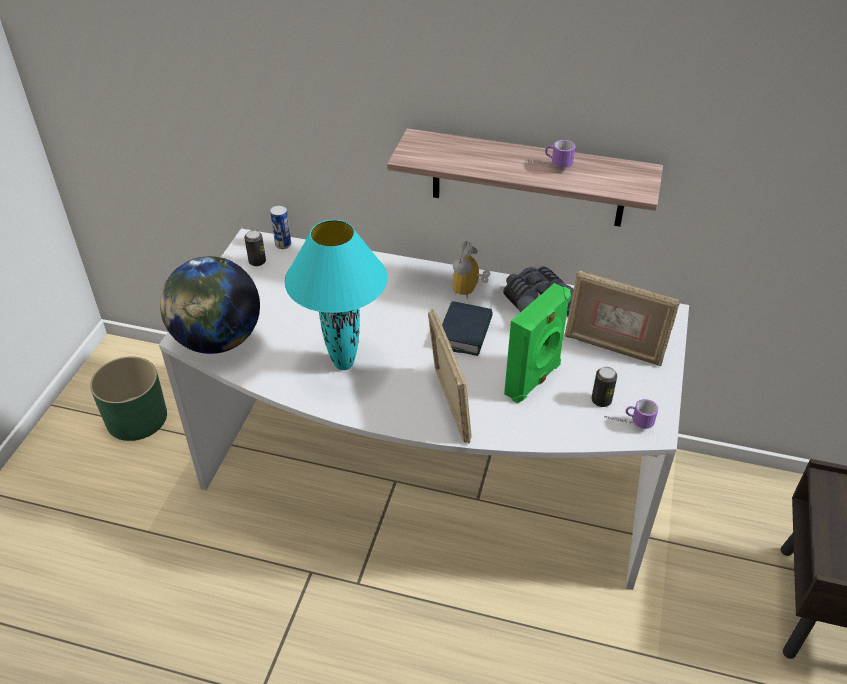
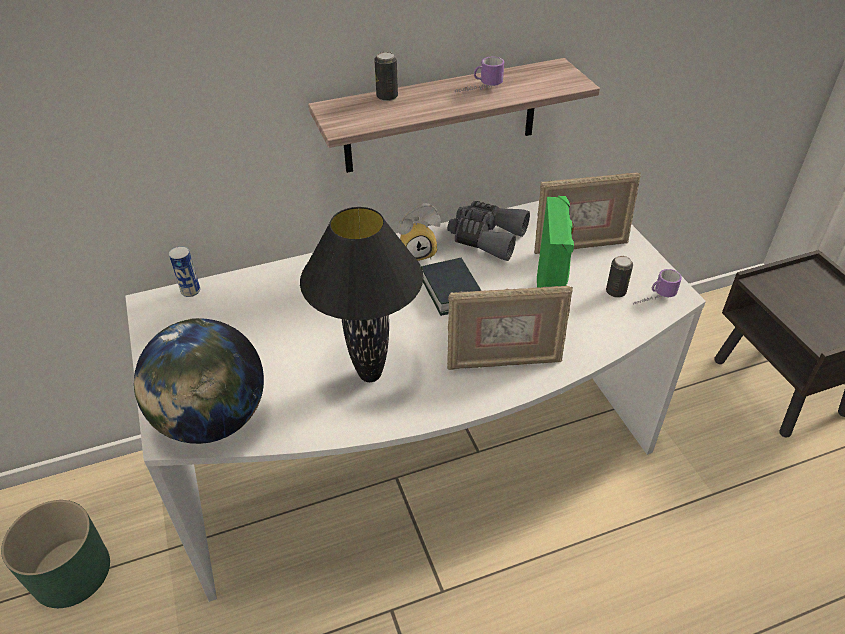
camera: 35 degrees left, 0 degrees up
(257, 261) = (178, 320): can -> can (387, 96)
(342, 364) = (369, 375): turquoise table lamp -> black table lamp
(448, 405) = (504, 361): picture frame -> picture frame turned 135 degrees clockwise
(470, 291) = (418, 253): alarm clock -> alarm clock turned 90 degrees counterclockwise

